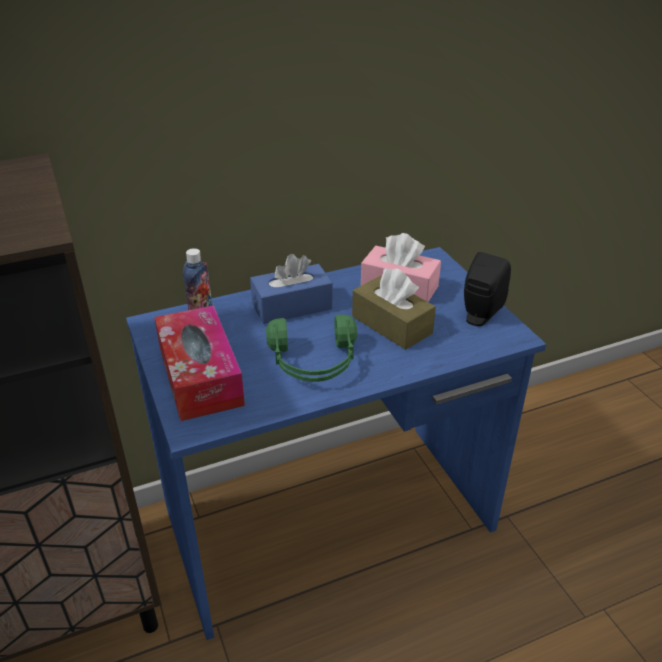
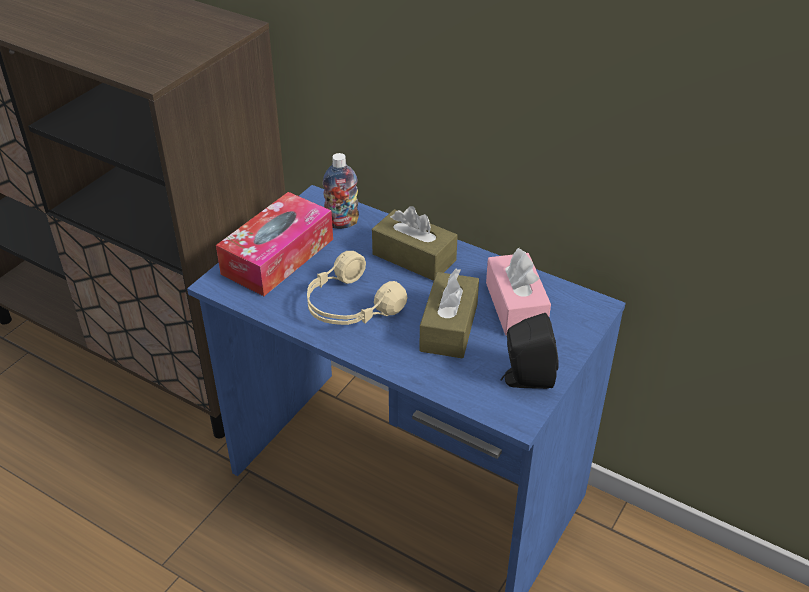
camera: 55 degrees right, 5 degrees up
(292, 306) = (414, 257): blue tissue box -> brown tissue box
(314, 362) = (349, 306): green headphones -> beige headphones

